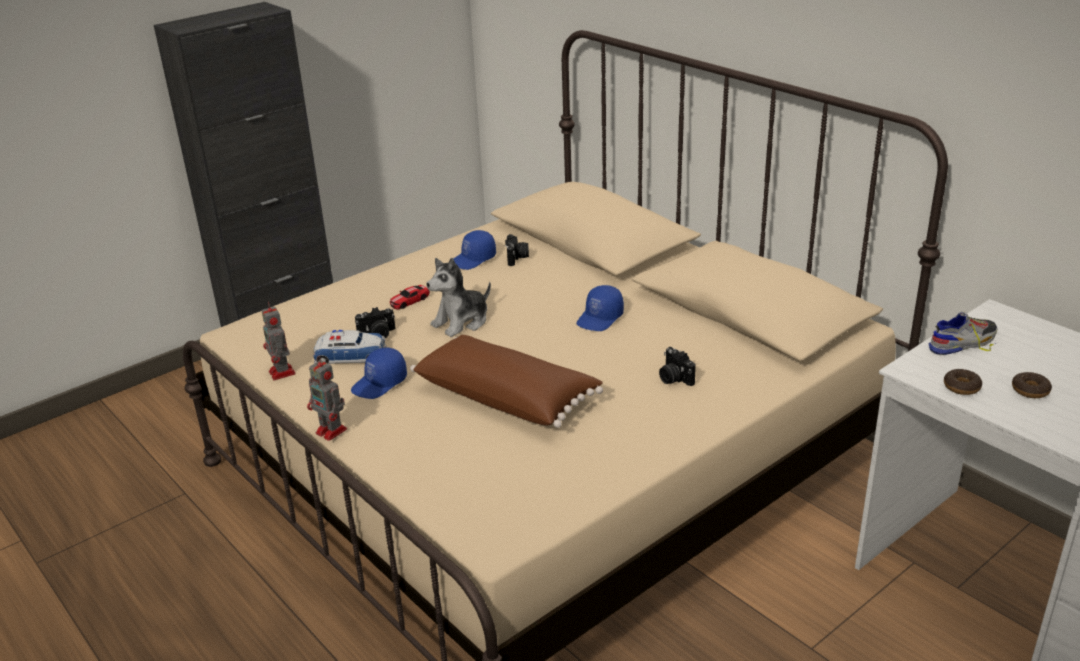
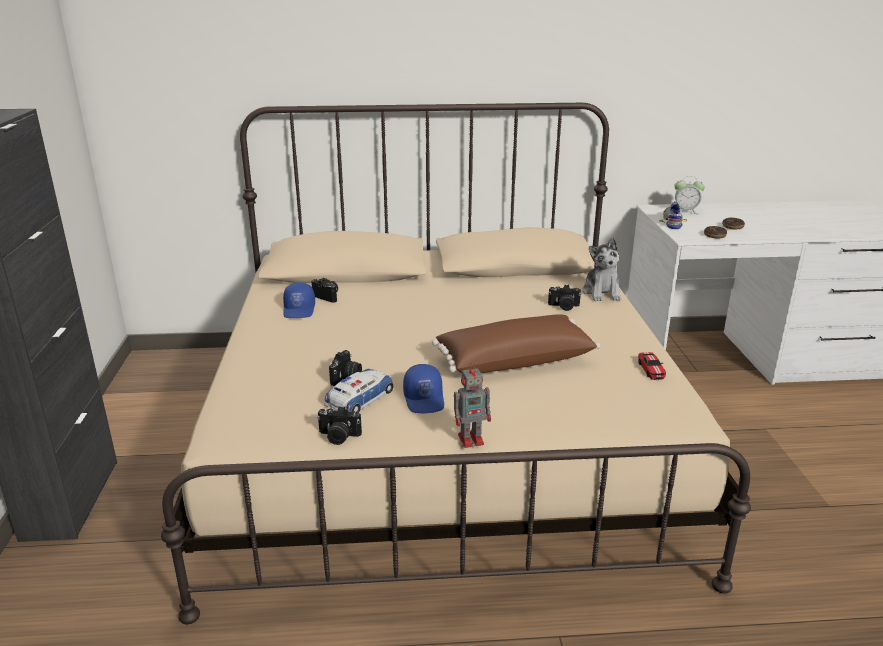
camera: 55 degrees left, 5 degrees down
(282, 373) = (338, 437): toy robot -> camera
(410, 301) = (316, 350): toy car -> toy car (651, 369)
(461, 322) = (384, 342): plush toy -> plush toy (602, 292)
(600, 318) = (459, 301): blue cap -> none
(1031, 338) = (685, 211): none -> alarm clock

